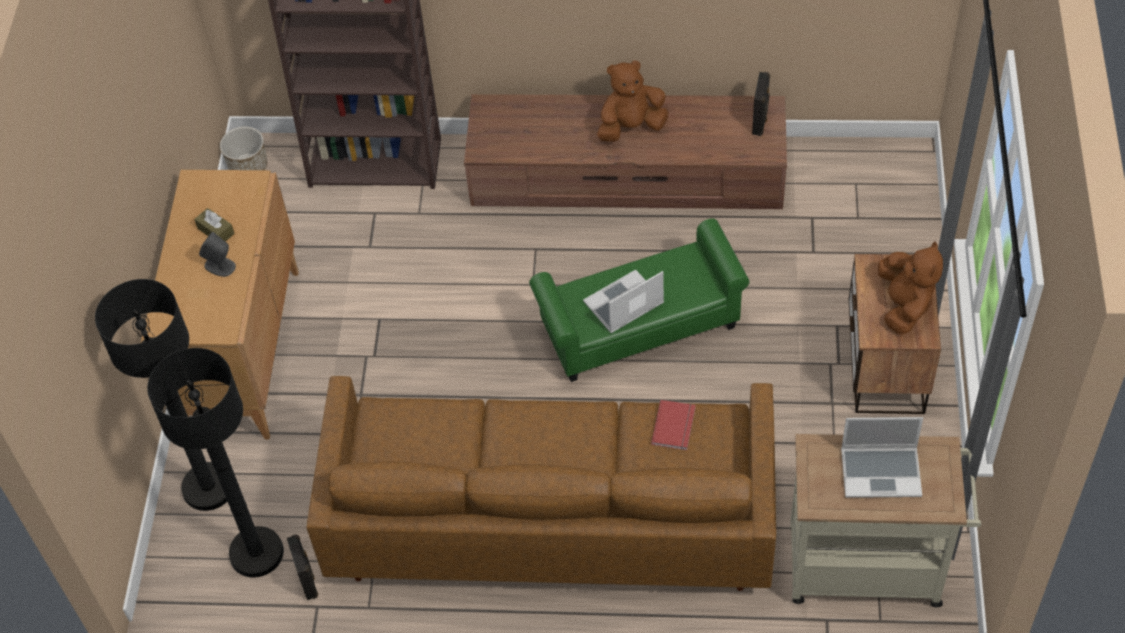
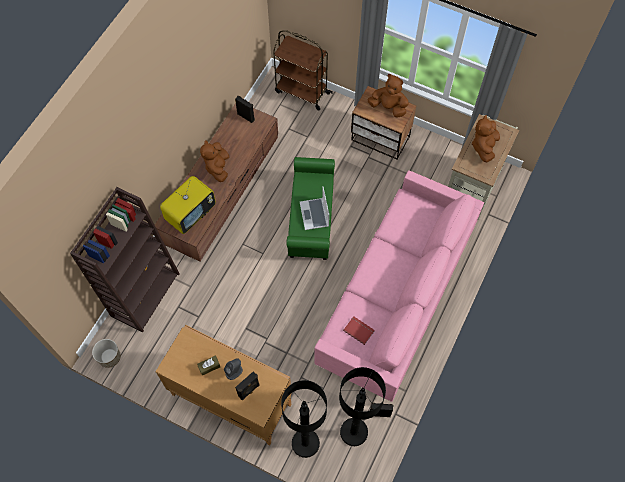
camera: 70 degrees left, 10 degrees up
(195, 299) = (249, 391): none -> black speaker
(521, 130) = (191, 213): none -> television
(551, 521) = (395, 297): brown sofa -> pink sofa
(675, 426) = (401, 218): red book -> red book (359, 330)
(882, 472) = (484, 147): laptop -> brown plush toy
(906, 204) = (302, 92): none -> brown cart

